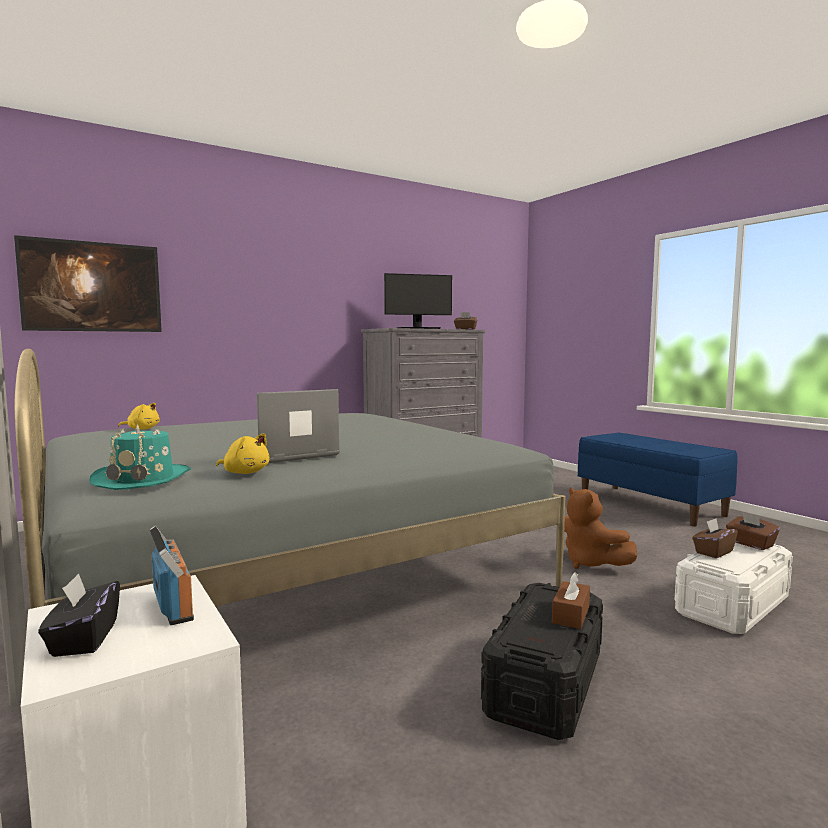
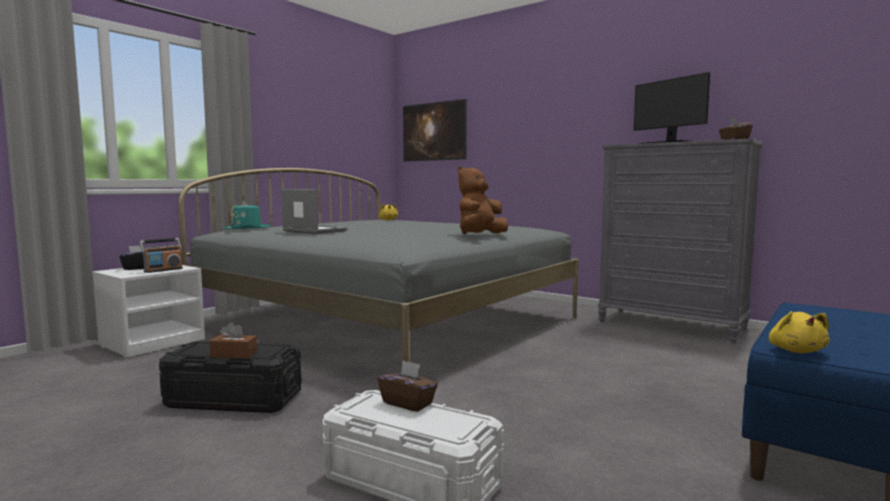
camera: 70 degrees right, 0 degrees up
(245, 472) = (265, 232): yellow plush toy -> yellow plush toy (796, 351)
(591, 563) = (484, 407): brown plush toy -> brown plush toy (480, 235)
(750, 544) = (452, 423): brown tissue box -> none

